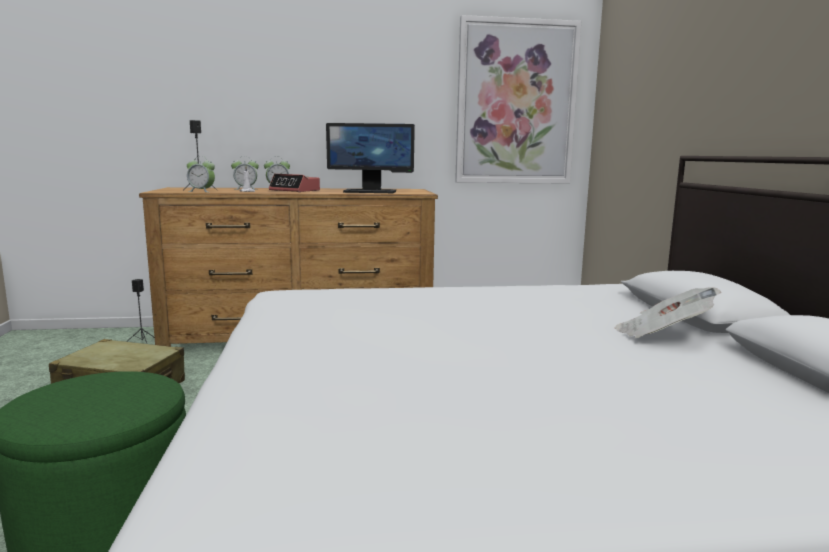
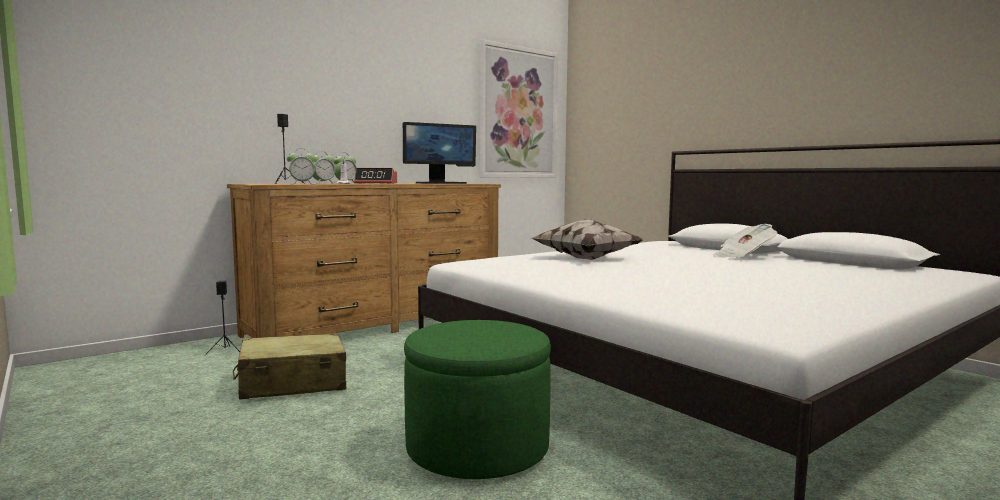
camera: 30 degrees left, 5 degrees down
(423, 306) = (586, 258): none -> pillow

